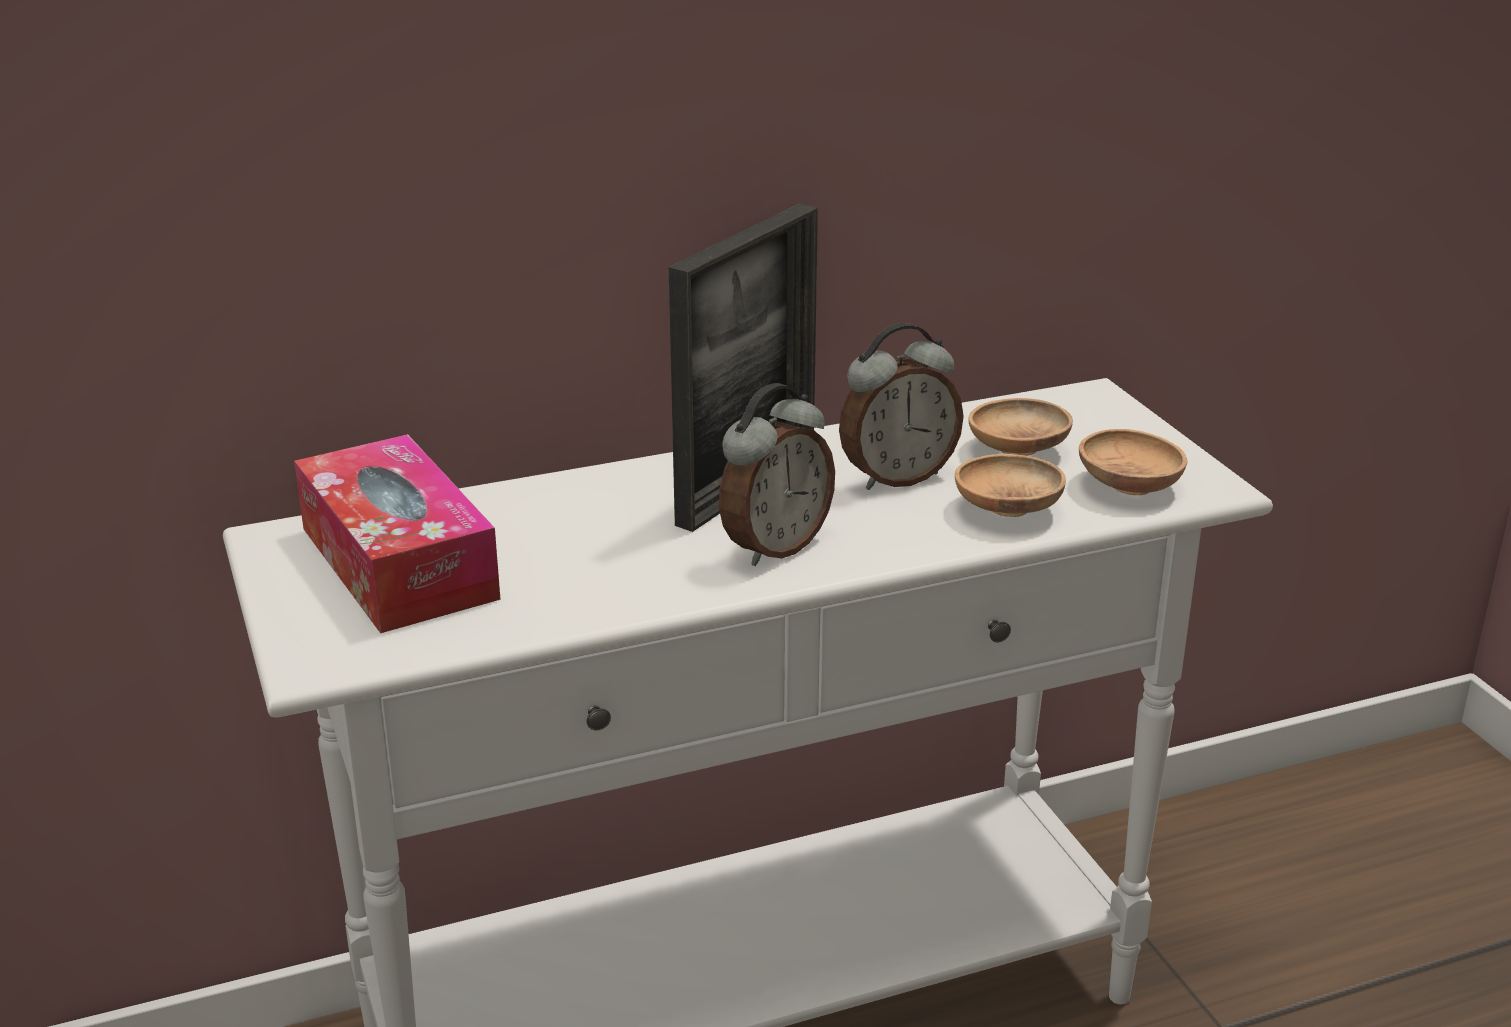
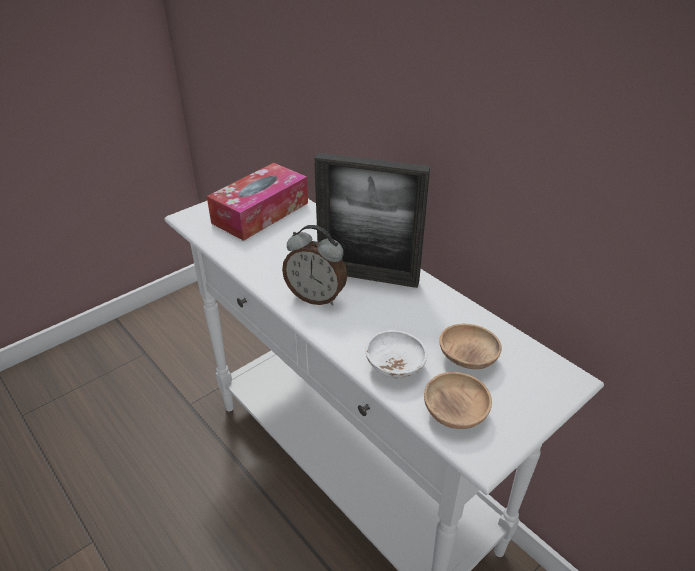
camera: 70 degrees right, 10 degrees up
(896, 477) = (407, 320): alarm clock -> none
(1007, 510) = (395, 366): brown bowl -> white bowl

